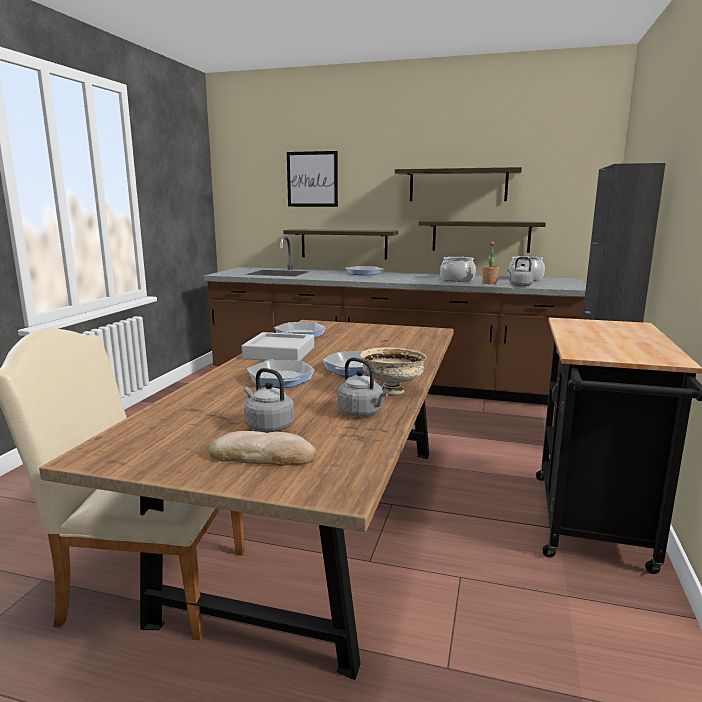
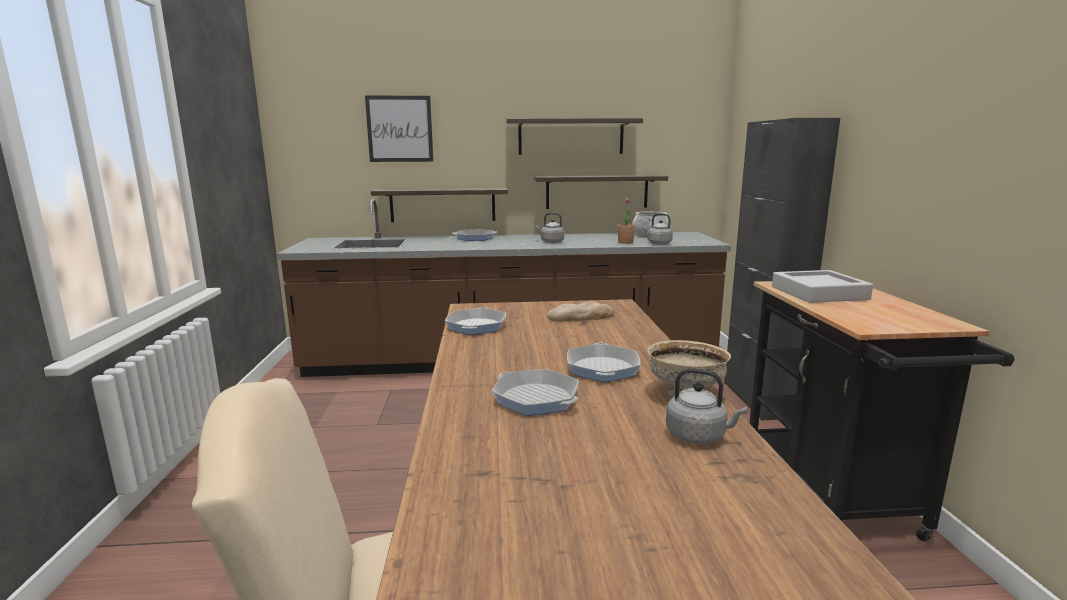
camera: 20 degrees left, 0 degrees up
(263, 455) = (677, 539): bread -> bread (580, 317)
(267, 426) = (617, 482): grey kettle -> grey kettle (551, 242)
(279, 353) = (484, 357): grey tray -> grey tray (819, 293)
(457, 279) = (586, 240): cooking pot -> none

